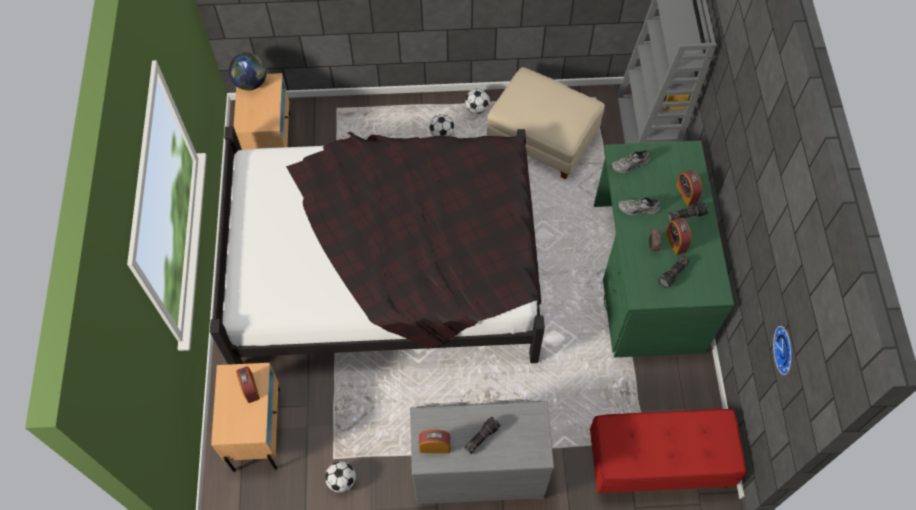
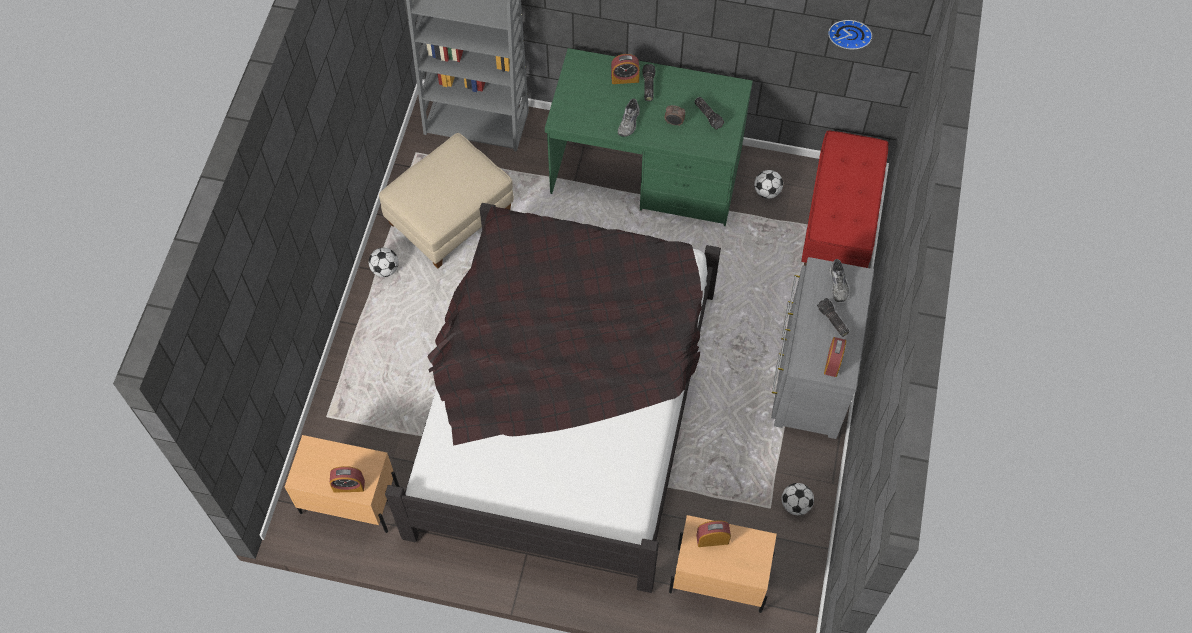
camera: 75 degrees left, 0 degrees up
(251, 83) = (303, 472): globe -> none
(441, 134) = (406, 313): football -> football (767, 192)
(630, 165) = (577, 114): grey shoe -> grey shoe (839, 284)
(676, 242) = (674, 103): alarm clock -> alarm clock (349, 485)

